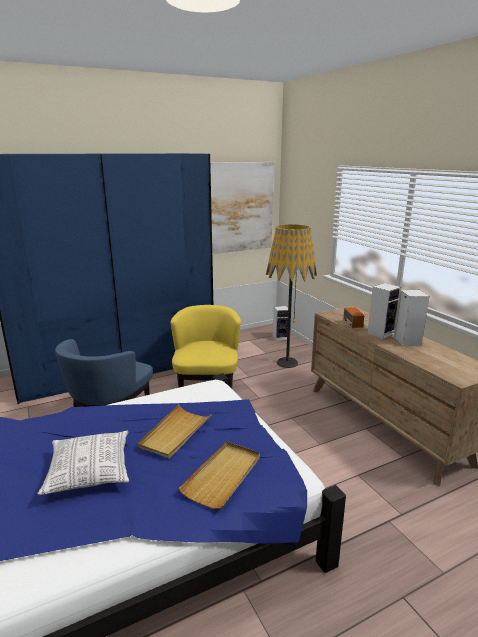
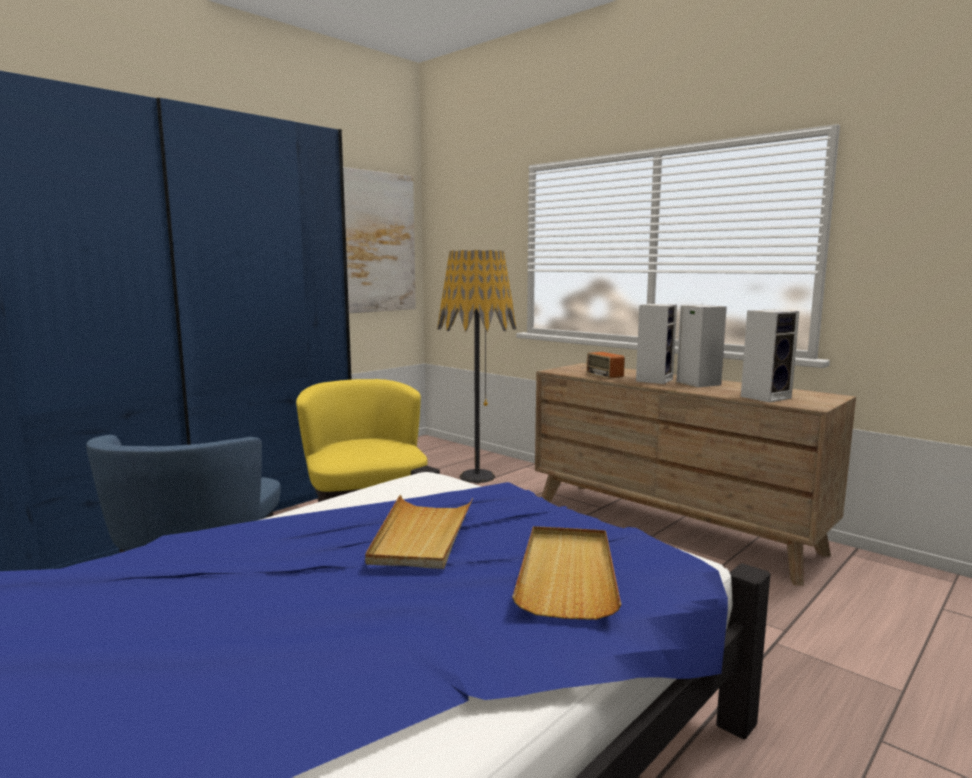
camera: 20 degrees left, 10 degrees down
(89, 472) = (285, 619): pillow -> none
(281, 338) = (446, 449): speaker -> speaker (766, 397)

